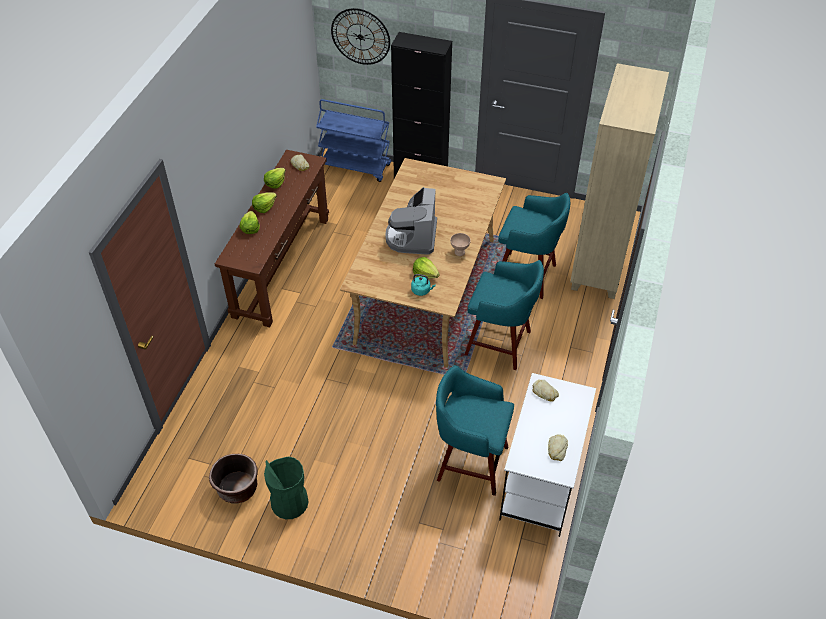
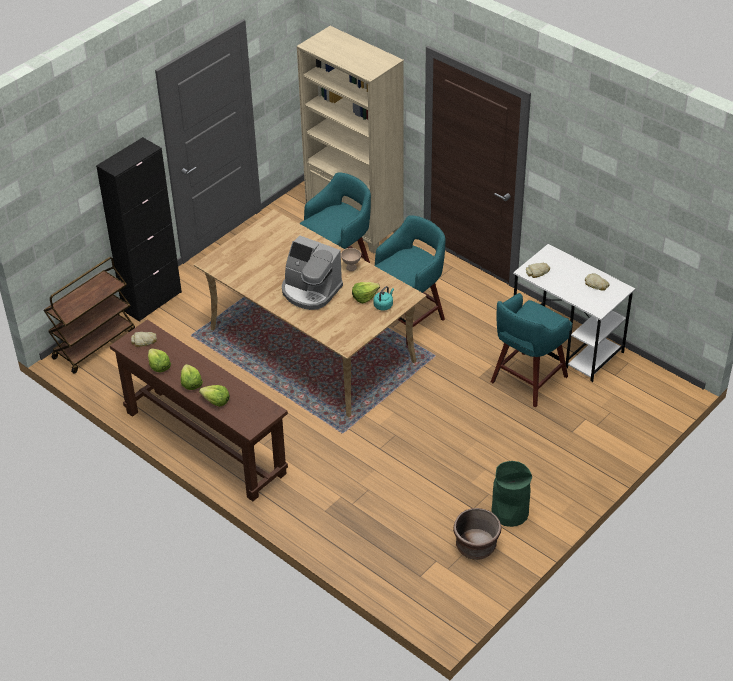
camera: 65 degrees left, 5 degrees down
(355, 167) = (94, 344): blue cart -> brown cart
(360, 36) = (57, 201): wall clock -> none

